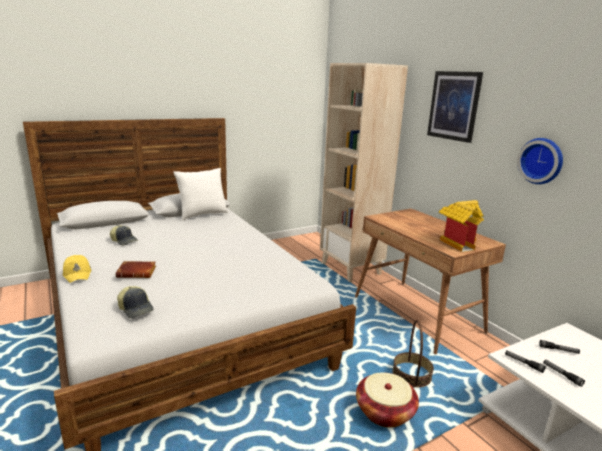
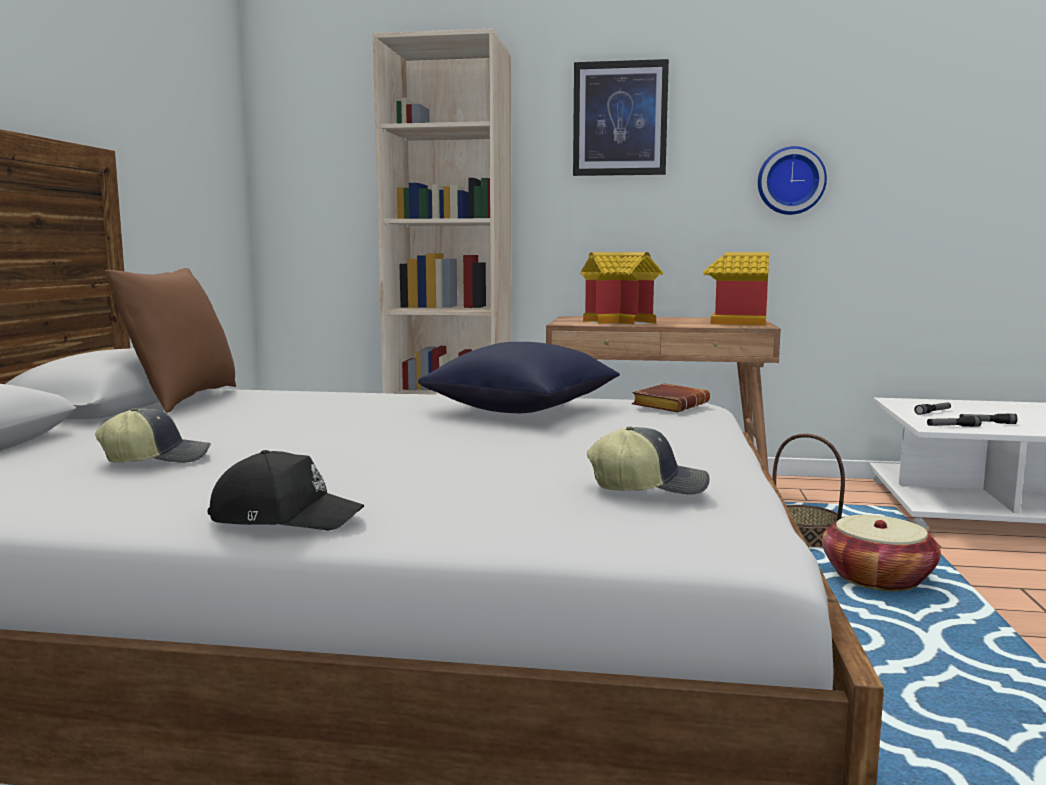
camera: 50 degrees left, 10 degrees down
(77, 274) = (285, 517): yellow cap -> black cap
(138, 272) = (432, 466): brown book -> brown book (669, 405)
(202, 215) = (181, 399): white pillow -> brown pillow
(250, 258) = (522, 409): none -> blue pillow
(408, 223) = (622, 322): none -> toy house

